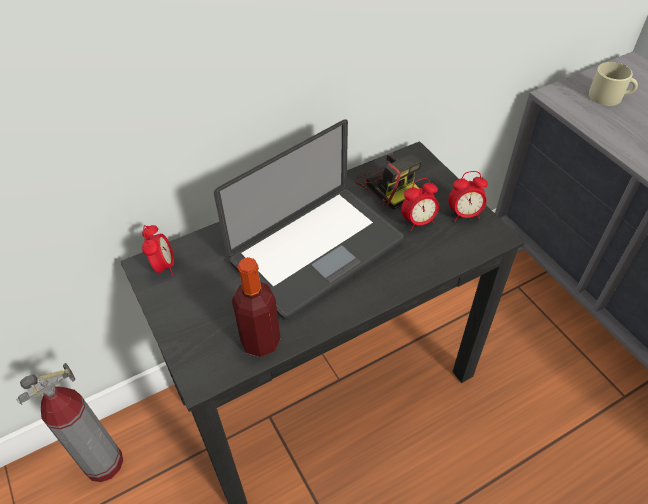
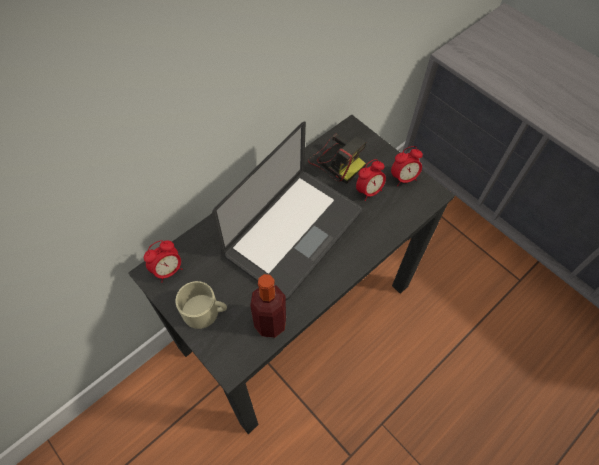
camera: 15 degrees left, 10 degrees up
(103, 463) = (132, 419): fire extinguisher -> none
(163, 266) = (168, 270): alarm clock -> alarm clock turned 75 degrees clockwise
(609, 96) = (494, 50): beige mug -> beige mug (205, 311)

